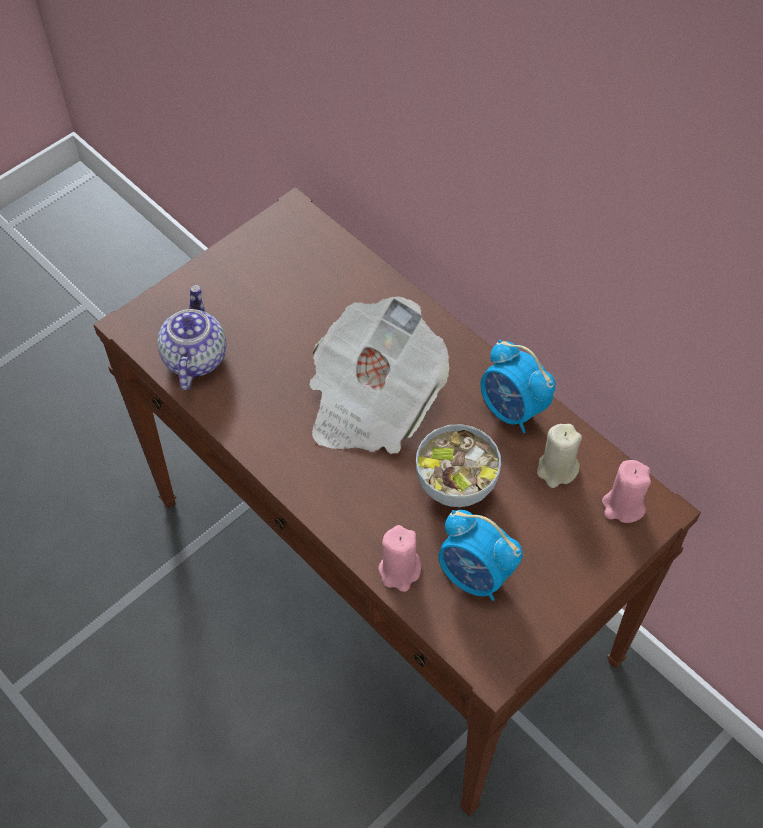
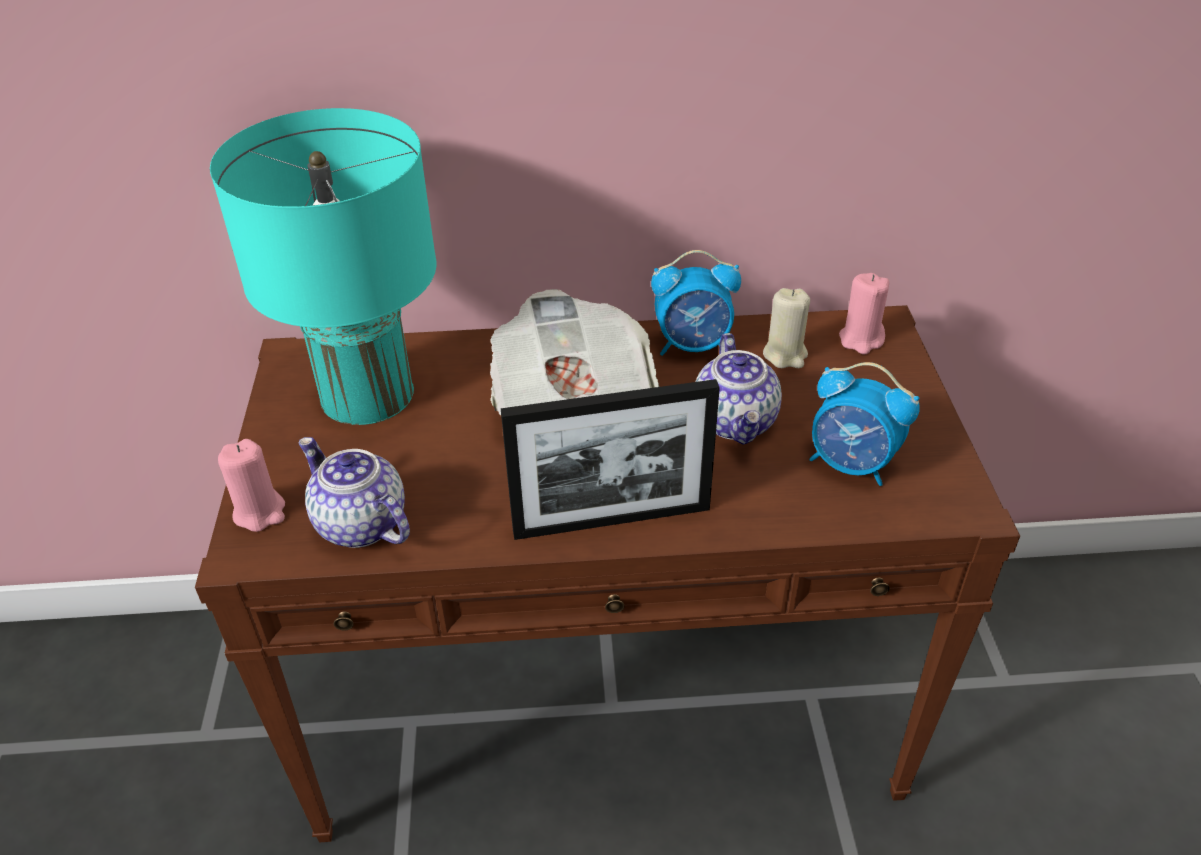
camera: 50 degrees left, 15 degrees down
(297, 275) = (367, 393): none -> turquoise table lamp
(304, 476) = (612, 520): none -> picture frame
(399, 571) = (798, 513): pink candle -> pink candle (260, 512)
(455, 484) = (736, 422): bowl -> teapot
(475, 575) = (852, 464): alarm clock -> alarm clock turned 45 degrees clockwise

